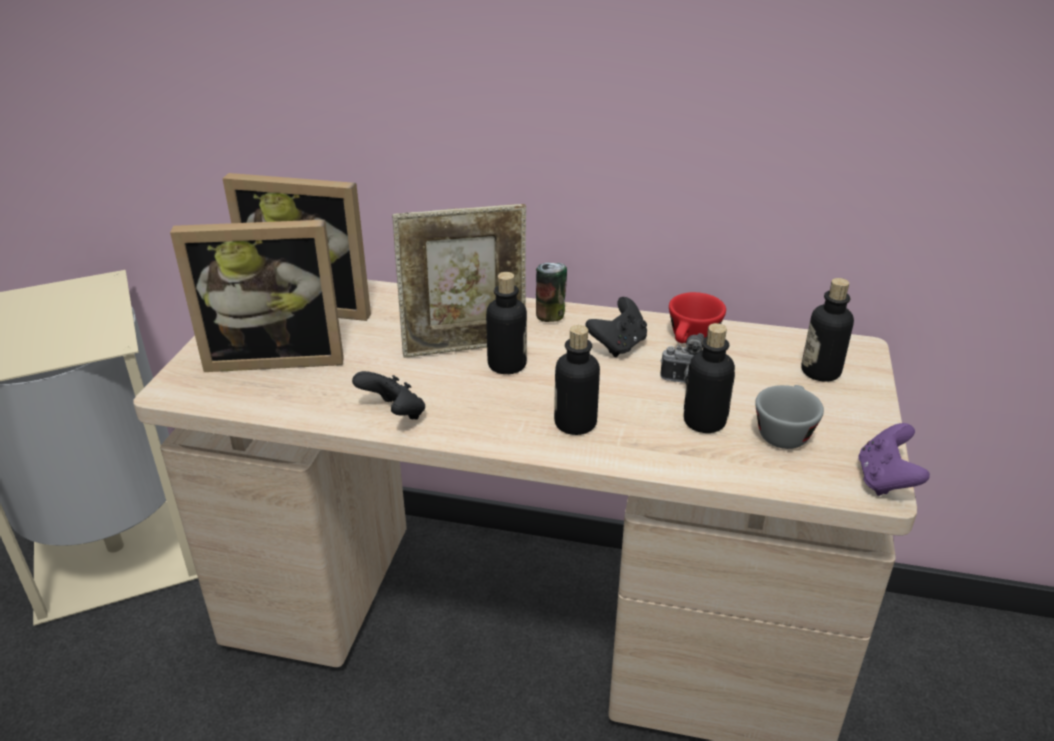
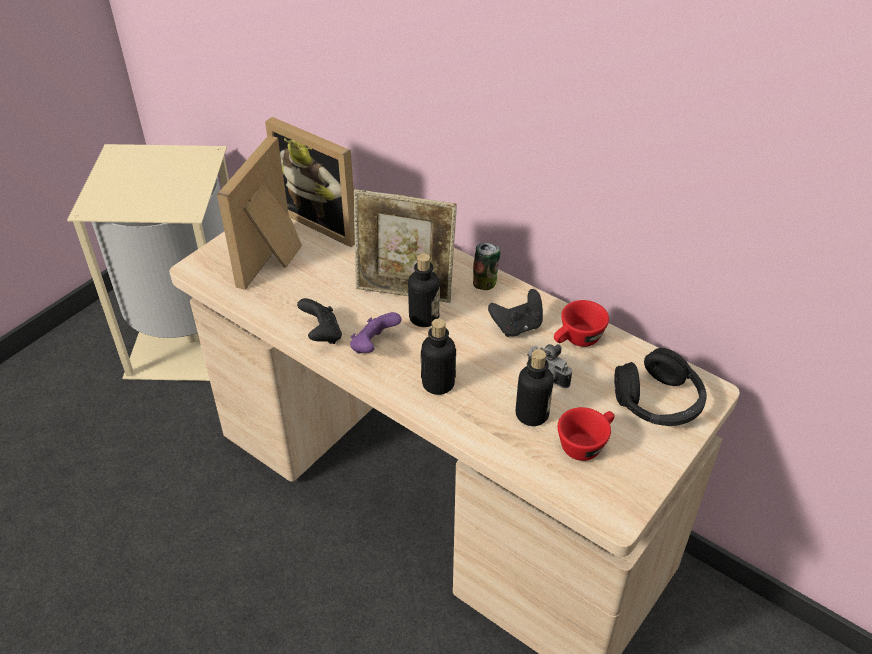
camera: 25 degrees right, 10 degrees up
(276, 355) = (274, 259): picture frame -> picture frame turned 90 degrees clockwise
(784, 431) = (585, 443): grey cup -> red cup
(820, 371) = (658, 402): bottle -> black headphones
(885, 480) = (629, 511): purple game controller -> purple game controller (373, 346)

